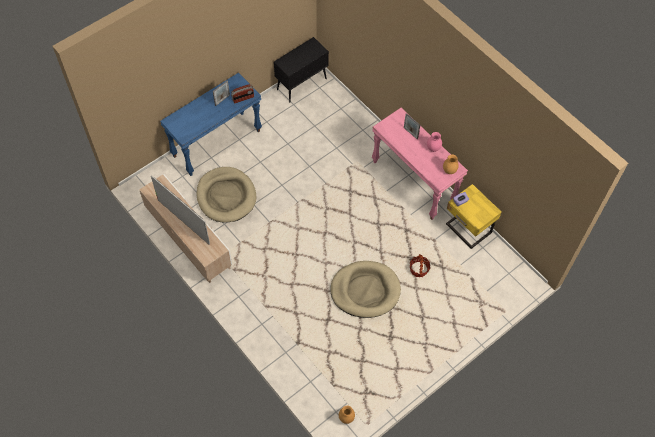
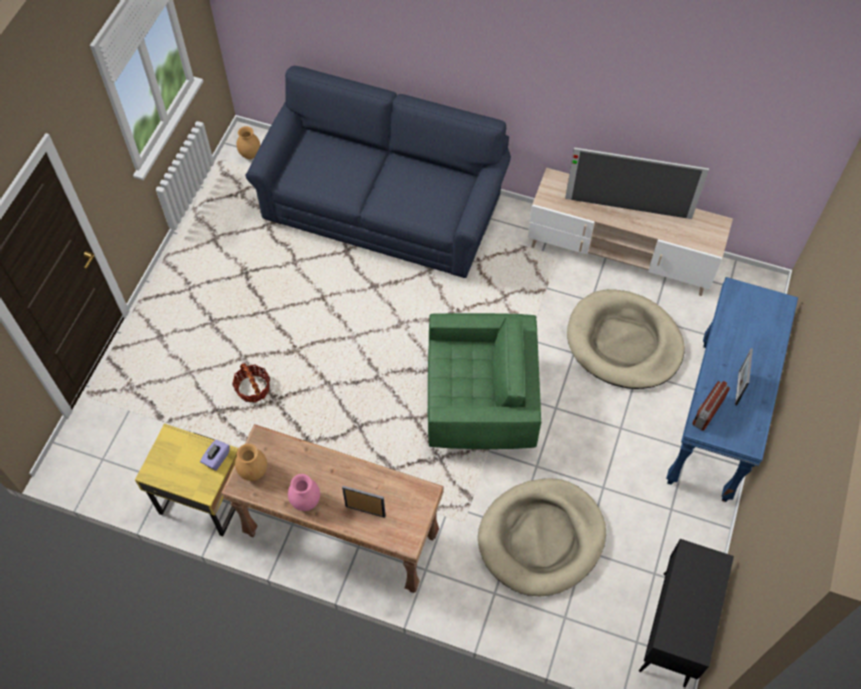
camera: 150 degrees right, 0 degrees up
(292, 334) = (383, 210): none -> blue sofa
(314, 204) = (480, 404): none -> green armchair
(365, 290) = (318, 315): beige dog bed -> beige dog bed (541, 538)
(414, 182) = (341, 537): pink console table -> brown console table

